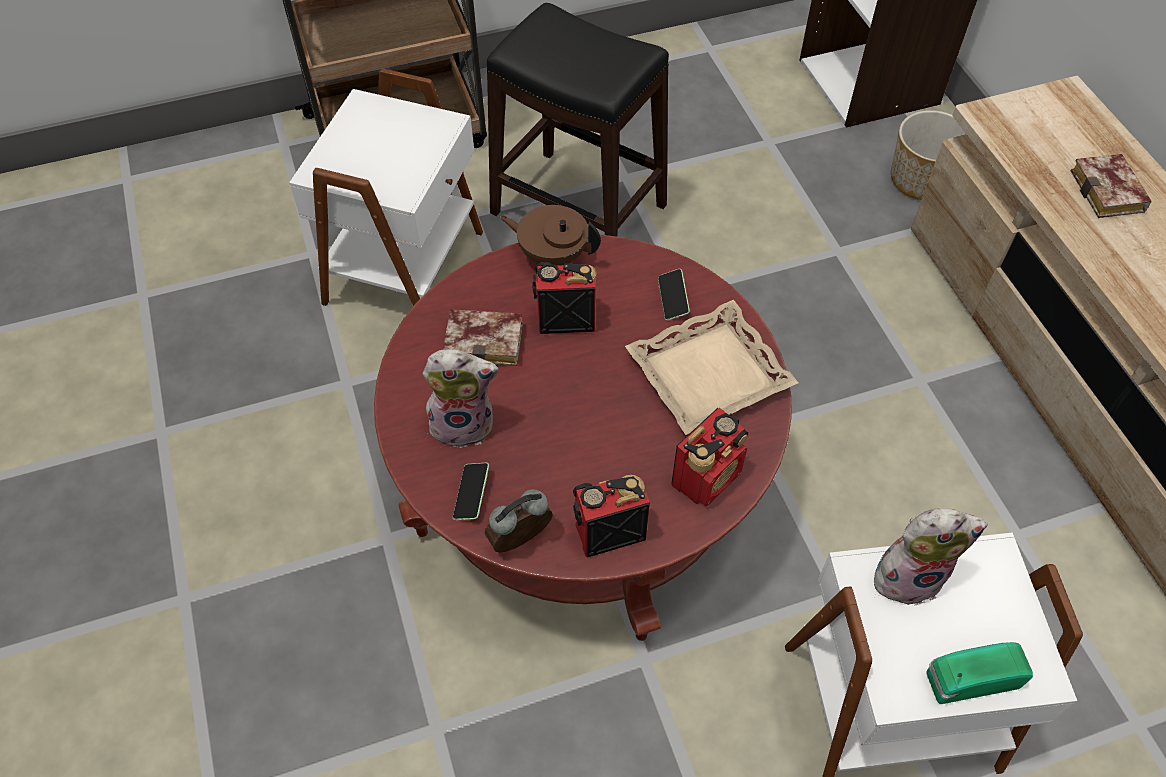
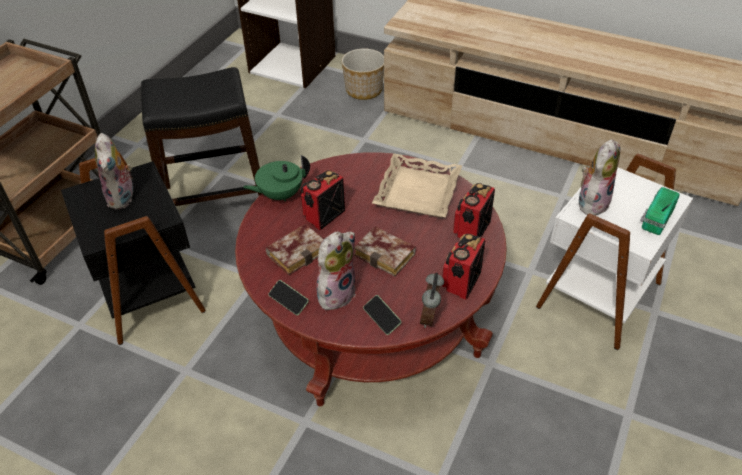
camera: 45 degrees left, 10 degrees down
(393, 141) = (123, 198): none -> plush toy
(408, 267) = (151, 290): white side table -> black side table
(552, 255) = (280, 194): brown teapot -> green teapot
(672, 299) = (362, 174): phone -> phone (289, 301)
(707, 477) = (471, 230): radio -> radio turned 150 degrees counterclockwise
(1110, 193) = (482, 25): book -> book (387, 255)

